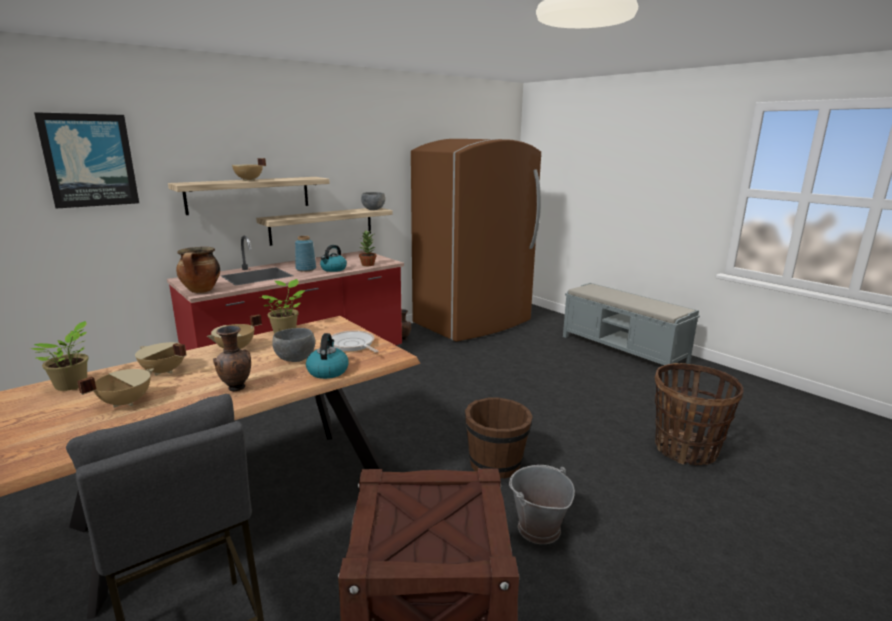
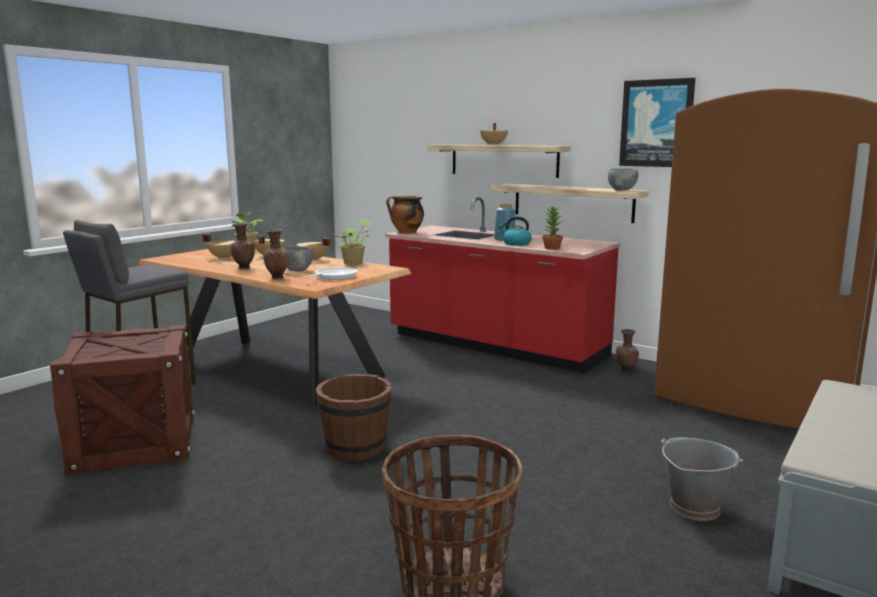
camera: 75 degrees right, 5 degrees down
(89, 160) = (403, 125): picture -> picture (656, 123)
(327, 371) = (277, 277): kettle -> brown vase
(538, 529) = (248, 476): grey bucket -> grey bucket (693, 507)

